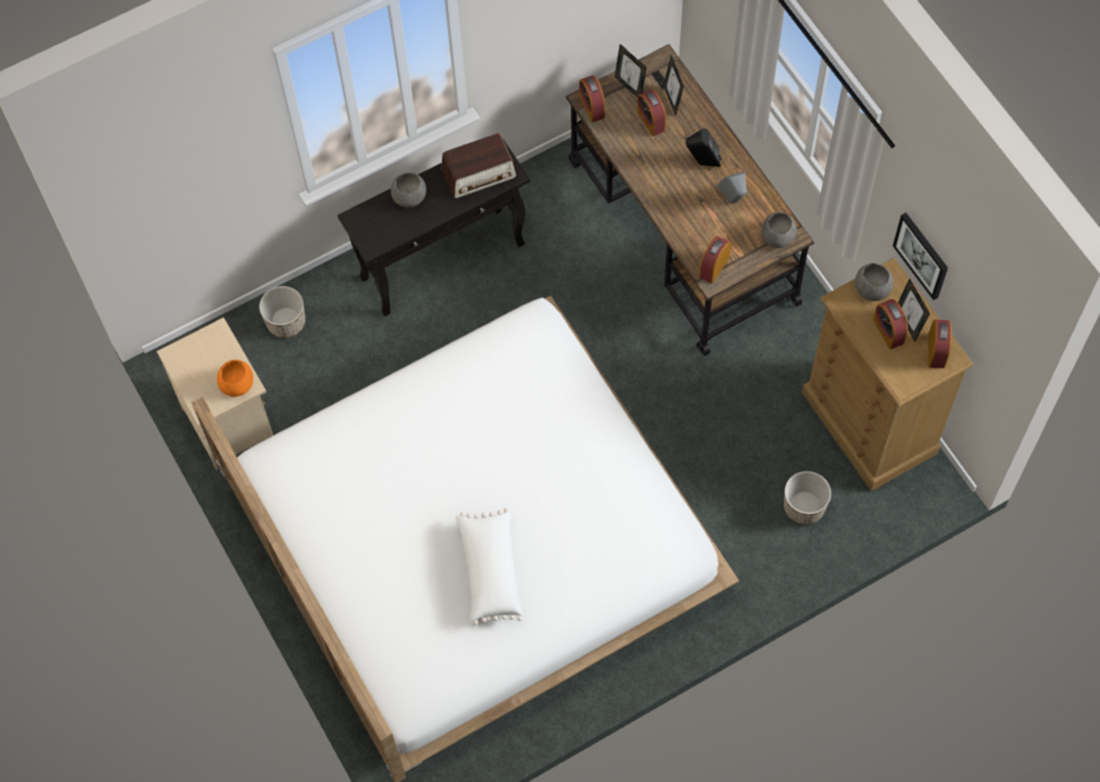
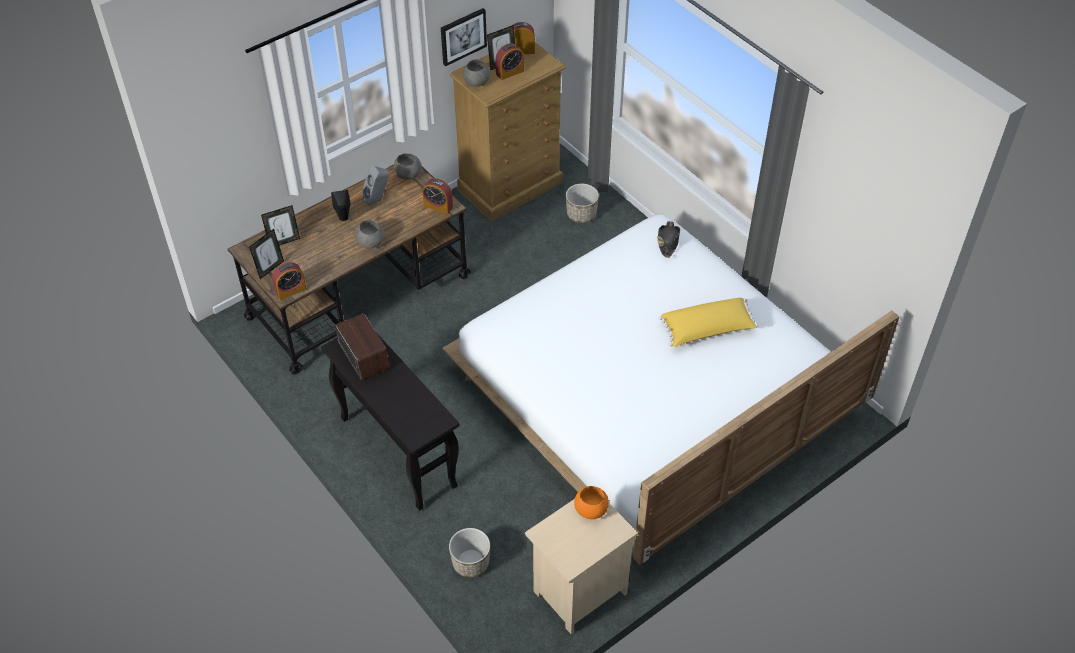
camera: 100 degrees left, 15 degrees down
(410, 196) = (389, 400): grey bowl -> grey bowl (370, 241)
(489, 571) = (707, 330): white pillow -> yellow pillow
(651, 120) = (304, 253): alarm clock -> none
(651, 553) = (668, 241): none -> black hat

